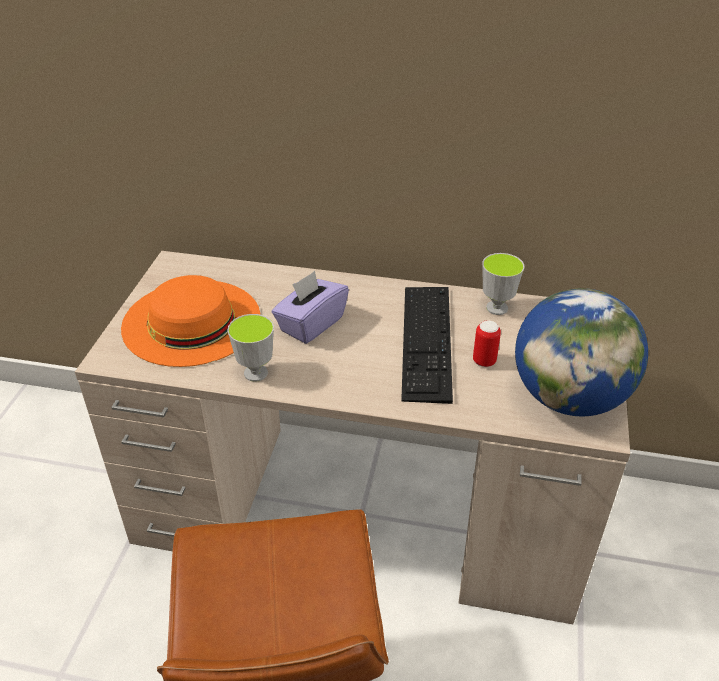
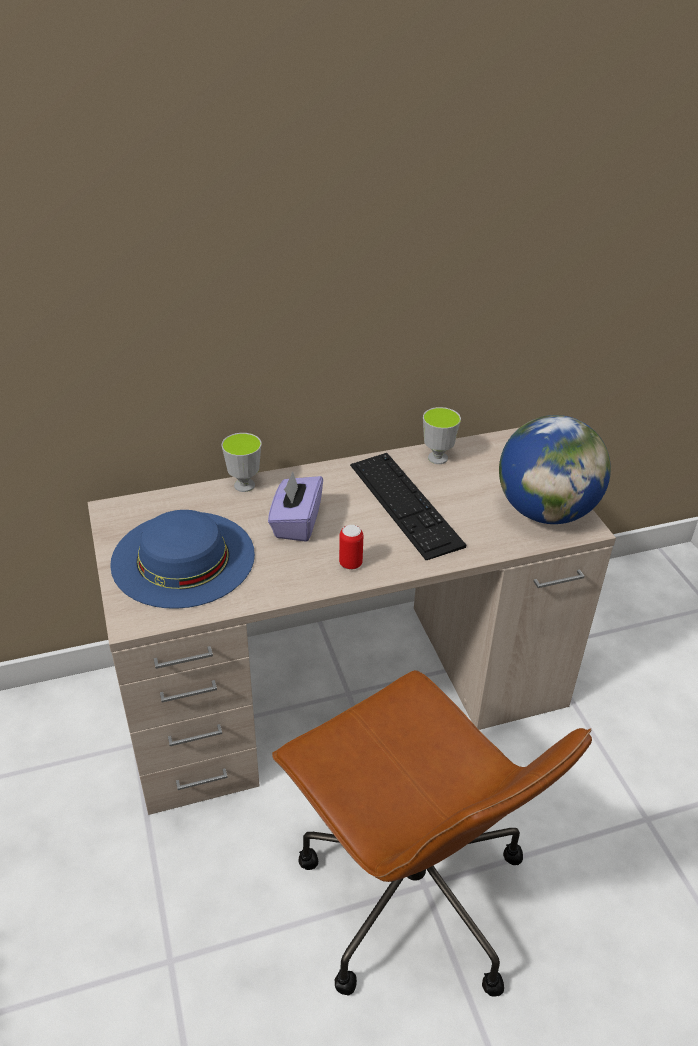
camera: 30 degrees left, 0 degrees up
(191, 321) = (183, 558): orange hat -> blue hat
(256, 373) = (285, 582): cup -> cup (244, 485)
(484, 361) = (462, 505): can -> can (350, 564)

